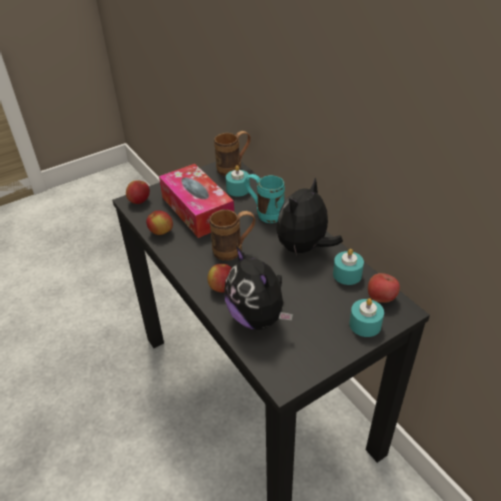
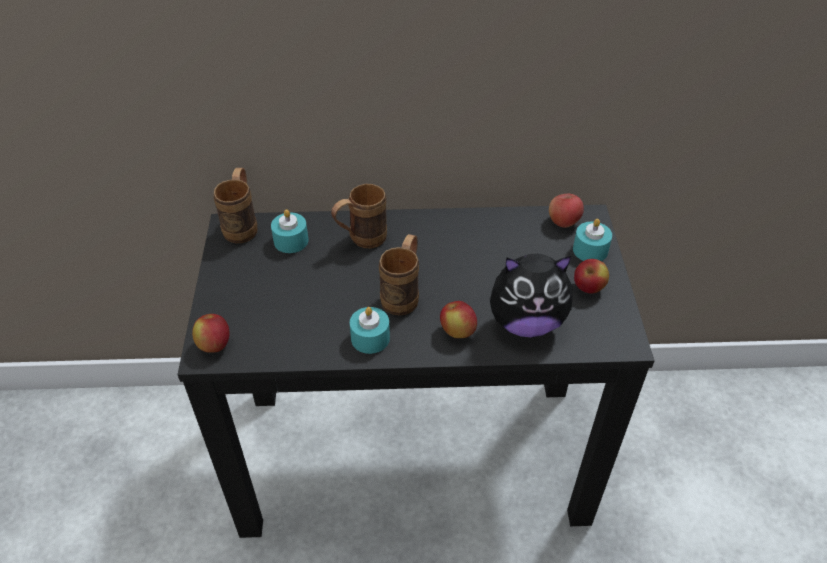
camera: 60 degrees left, 5 degrees up
(161, 232) = (306, 347): apple -> apple (588, 288)
(197, 209) = (294, 294): tissue box -> none
(264, 213) = (360, 240): turquoise mug -> brown mug
(304, 248) = (449, 237): plush toy -> none
(347, 274) = (514, 227): turquoise candle -> turquoise candle (370, 338)

